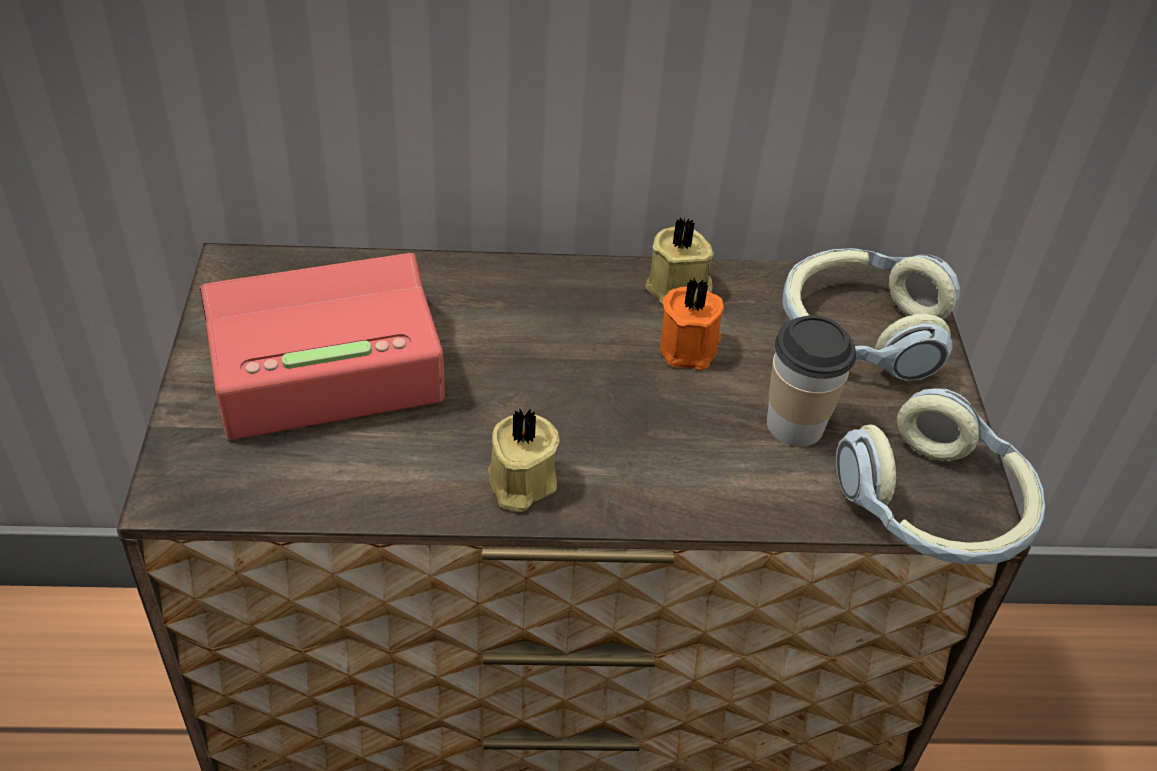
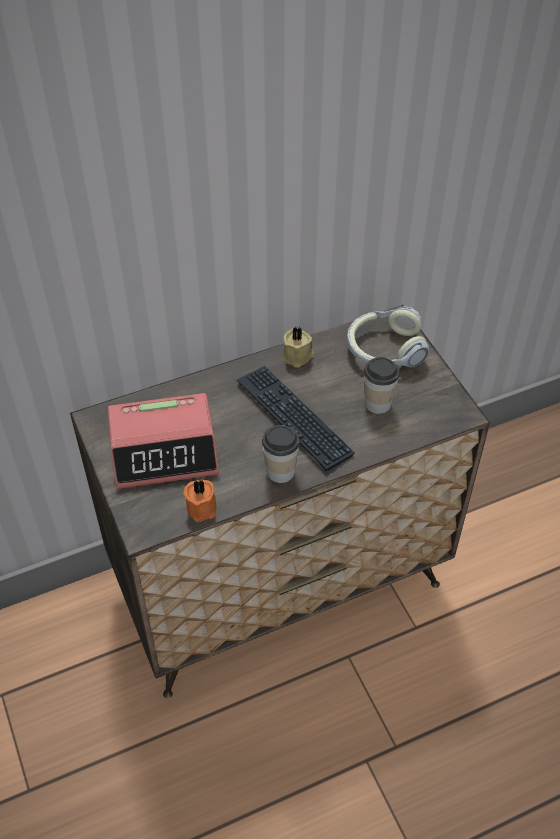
camera: 20 degrees left, 5 degrees up
(323, 362) = (165, 450): alarm clock -> alarm clock turned 150 degrees counterclockwise
(519, 483) = (280, 471): beige candle -> cup
(606, 392) = (293, 418): none -> keyboard
(691, 347) = (318, 383): orange candle -> orange candle (203, 507)
(935, 508) = (448, 419): headphones -> none

